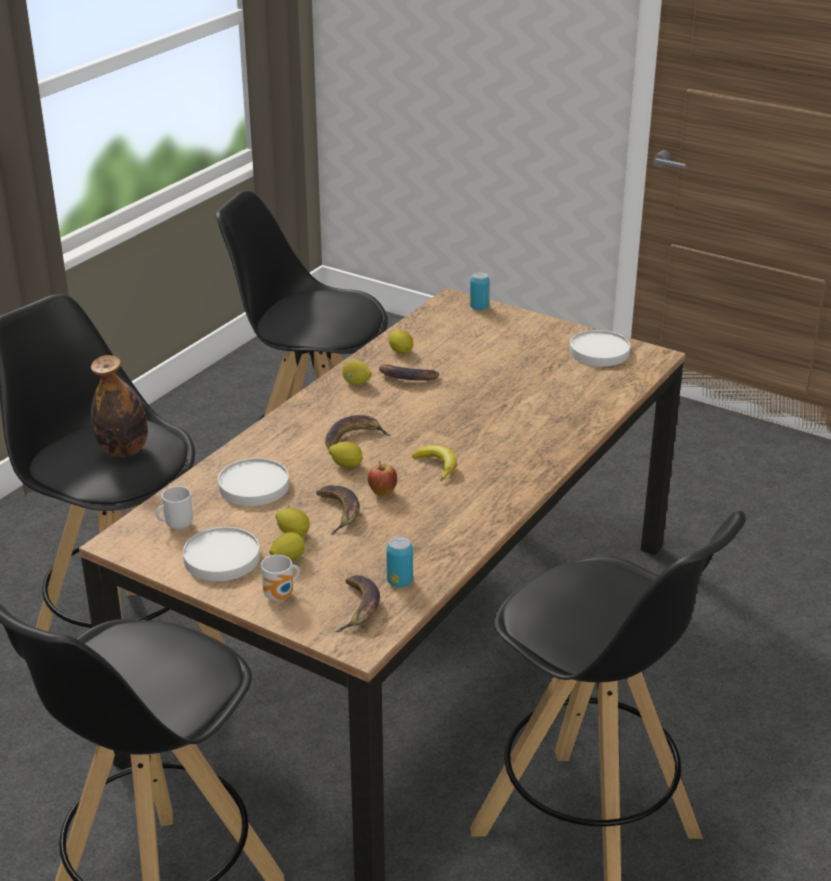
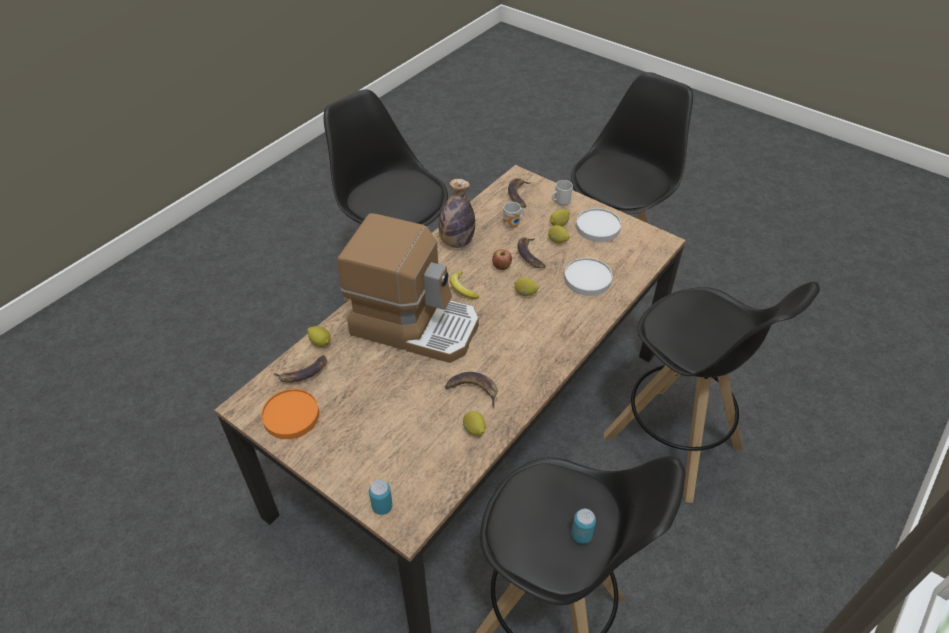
camera: 175 degrees left, 15 degrees up
(124, 451) = (690, 327): bottle -> bottle (456, 242)
(177, 525) = (630, 251): mug -> mug (512, 225)
(353, 437) = (520, 320): banana -> banana (303, 373)
(356, 383) = (516, 385): lemon -> lemon (320, 342)
(399, 582) = (496, 207): can -> can (581, 535)
(491, 427) = (415, 324): none -> coffee machine
(599, 351) = (291, 416): white plate -> orange plate

